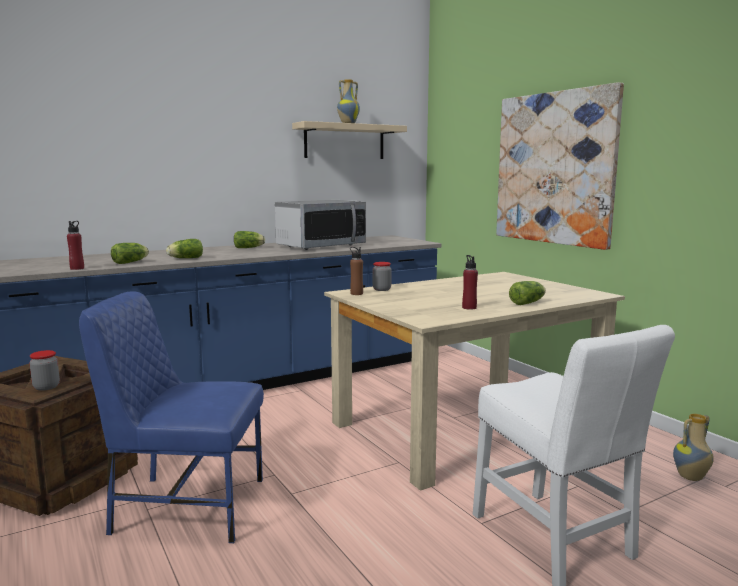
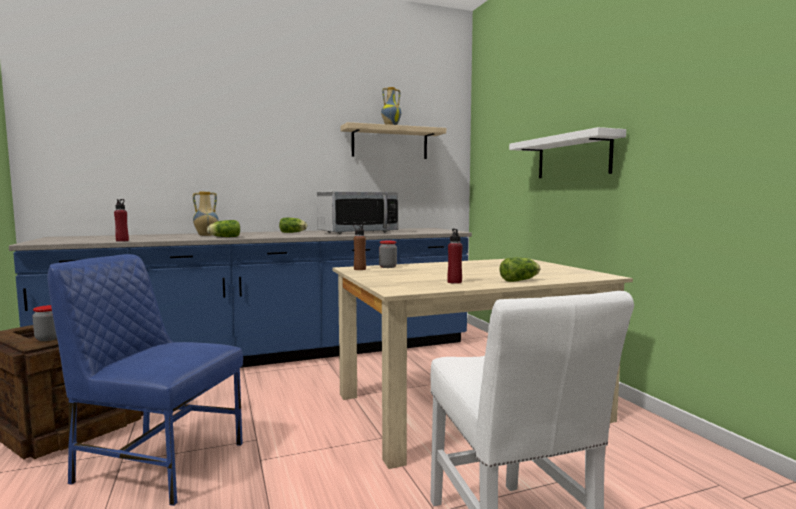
camera: 10 degrees right, 5 degrees down
(131, 262) = (175, 238): lettuce -> none
(554, 168) = (573, 157): picture -> white shelf
(691, 477) = (701, 483): vase -> vase (206, 235)

